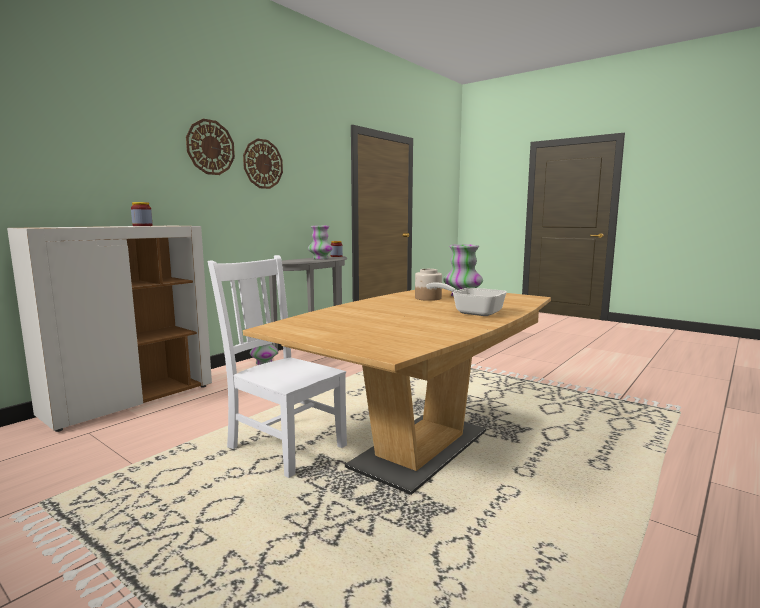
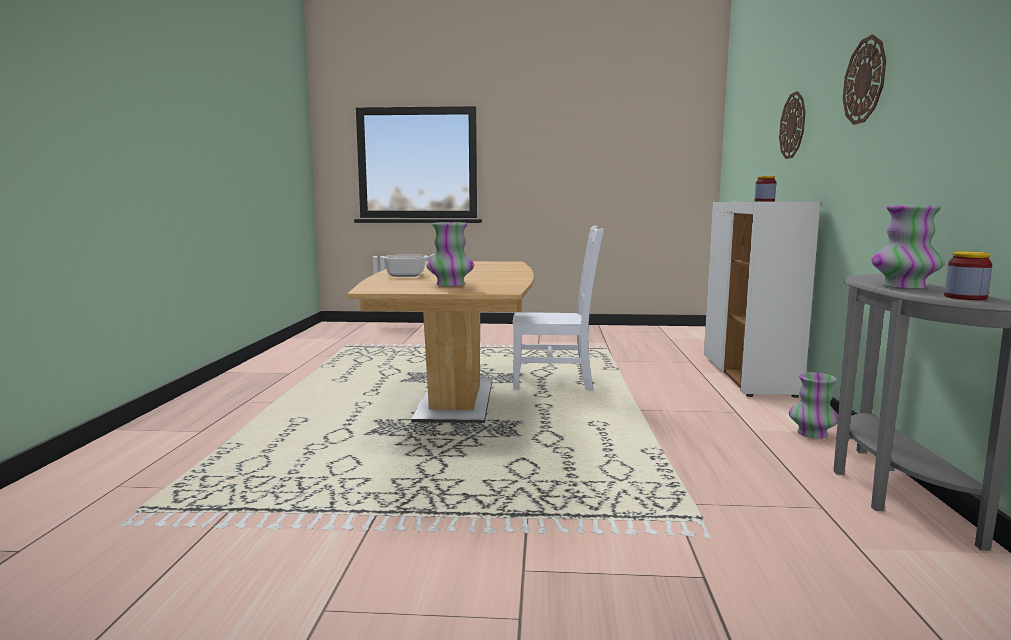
camera: 145 degrees right, 0 degrees up
(263, 164) = (920, 79): wall clock -> wall clock (793, 125)
(427, 298) = (479, 280): jar -> none

